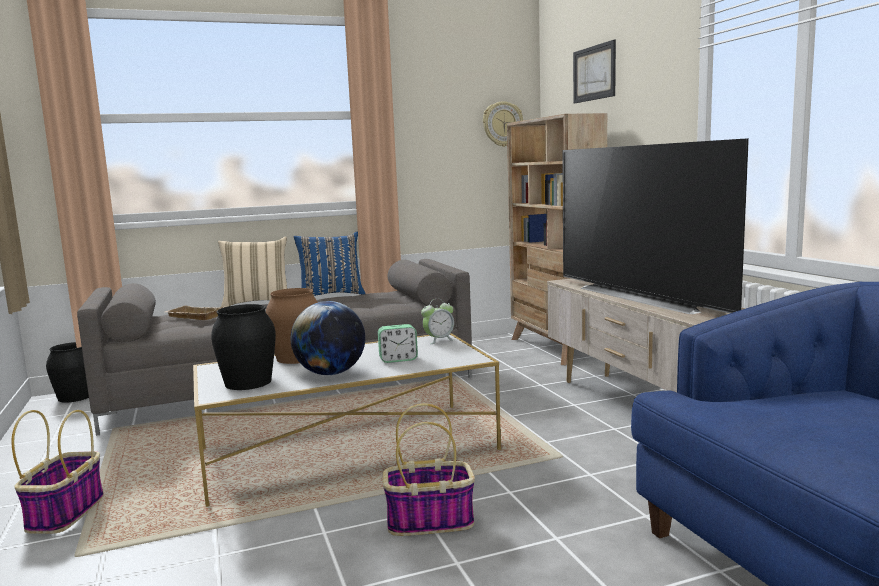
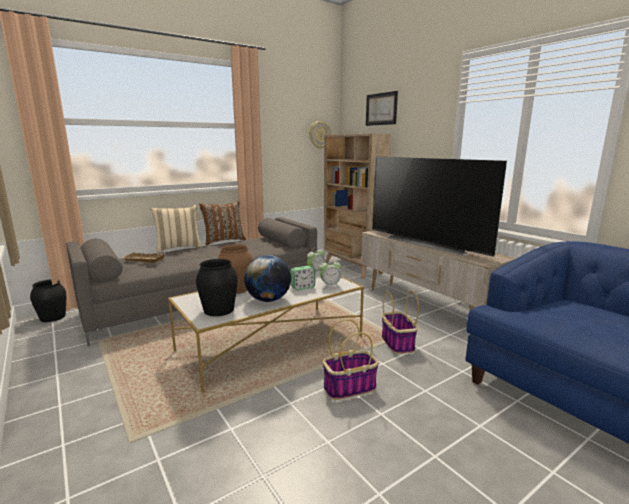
camera: 15 degrees left, 5 degrees up
(66, 512) = (101, 409): basket -> basket (397, 343)
(331, 295) = (223, 241): blue pillow -> brown pillow
(444, 359) = (330, 286): none -> alarm clock

